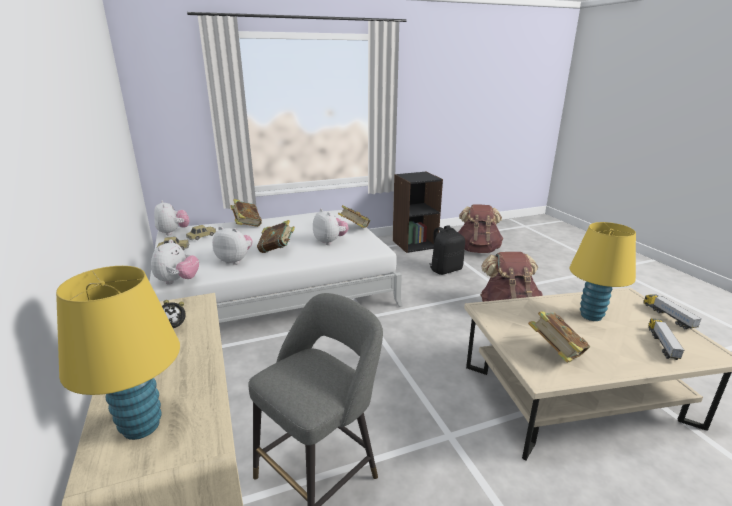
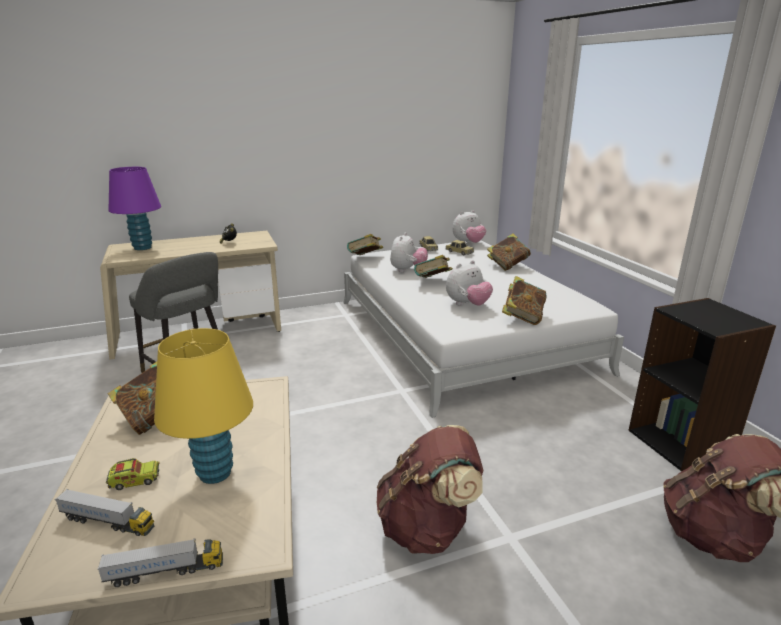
camera: 90 degrees right, 0 degrees up
(141, 426) = (142, 247): yellow table lamp -> purple table lamp
(178, 281) = (365, 258): plush toy -> book
(445, 269) = (574, 471): black backpack -> none
(623, 344) = (135, 480): none -> toy truck

